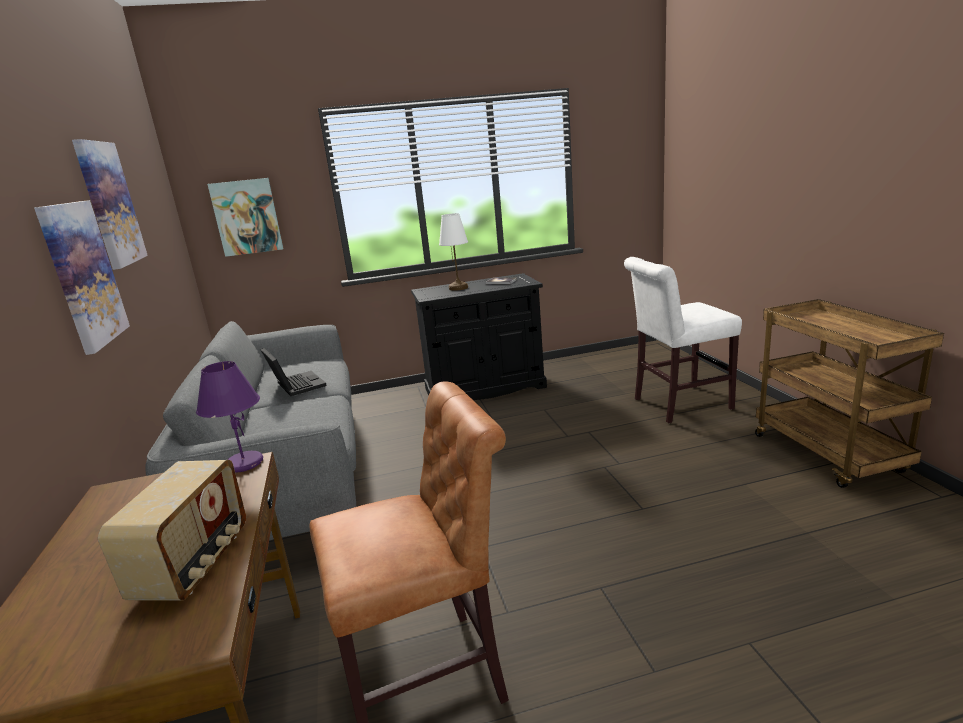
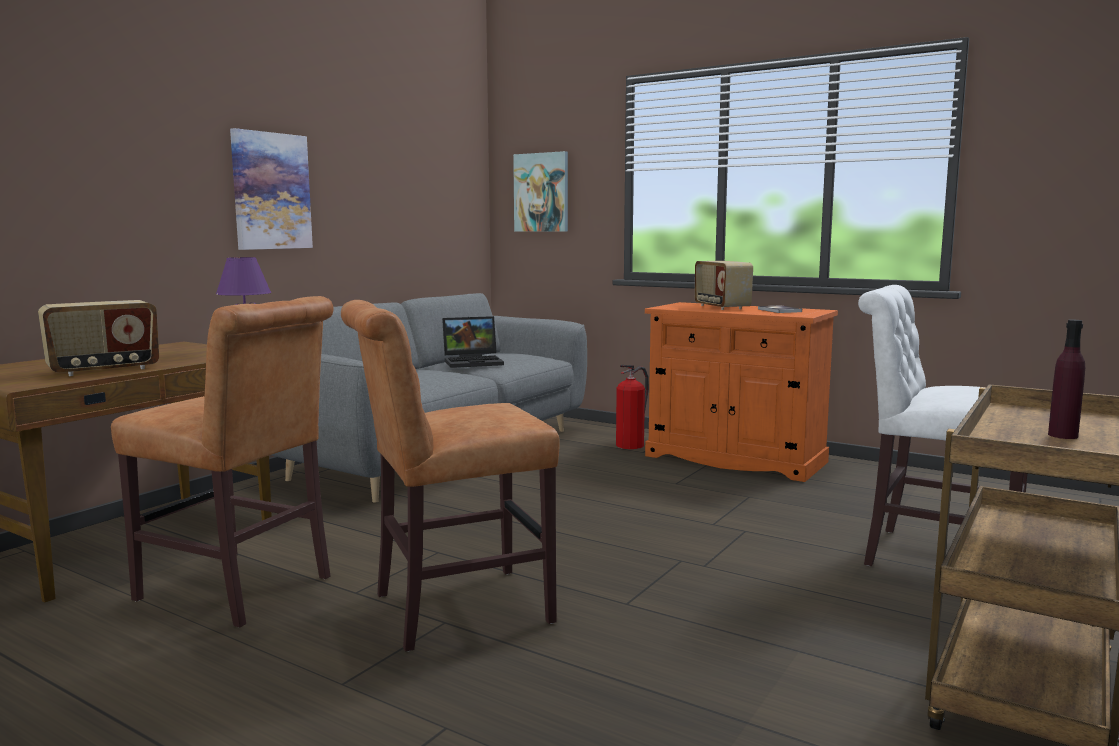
camera: 45 degrees right, 10 degrees down
(109, 204) = (349, 147): picture -> none
(295, 385) = (474, 362): laptop -> laptop turned 60 degrees clockwise
(407, 404) = (631, 444): none -> fire extinguisher
(458, 288) = (721, 307): white table lamp -> radio
(485, 388) = (735, 459): black cabinet -> orange cabinet
(585, 577) = (452, 610): none -> brown chair
(847, 328) = (1062, 435): none -> purple bottle

